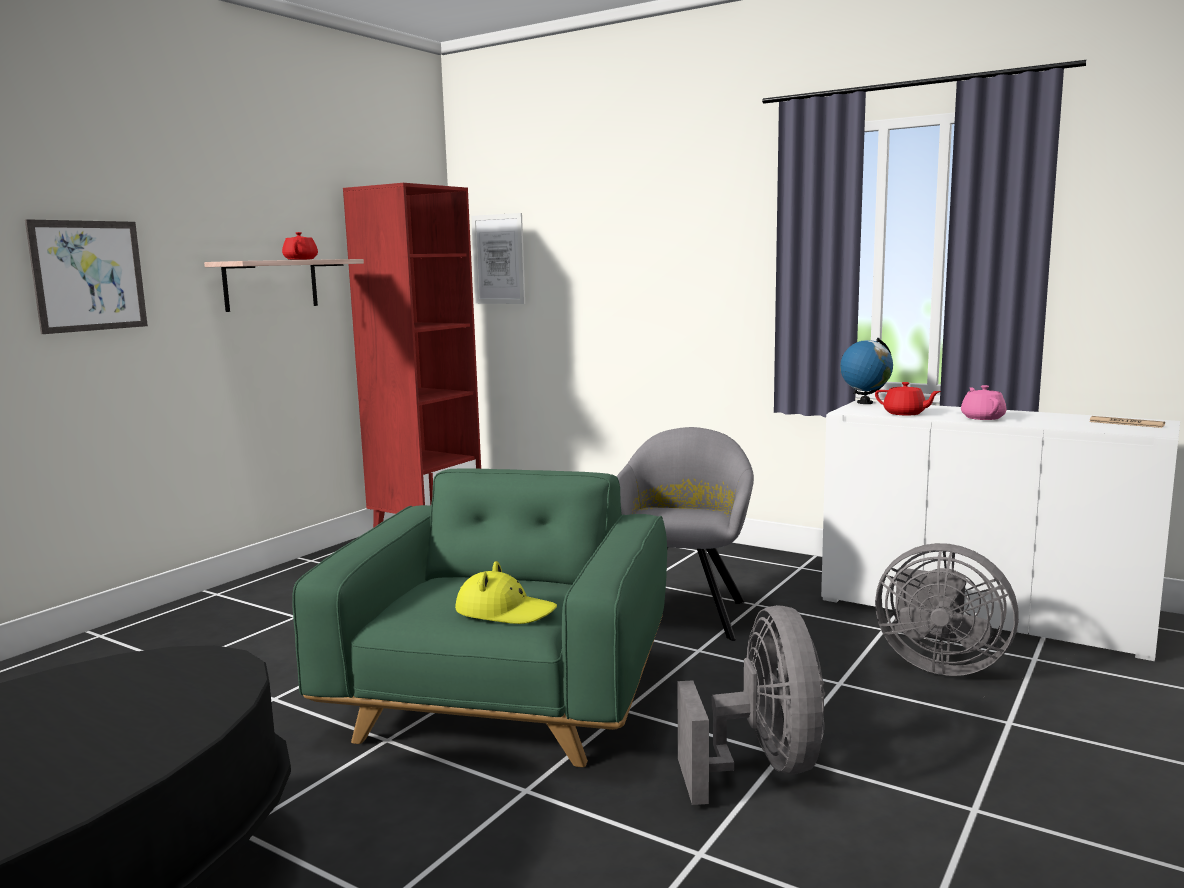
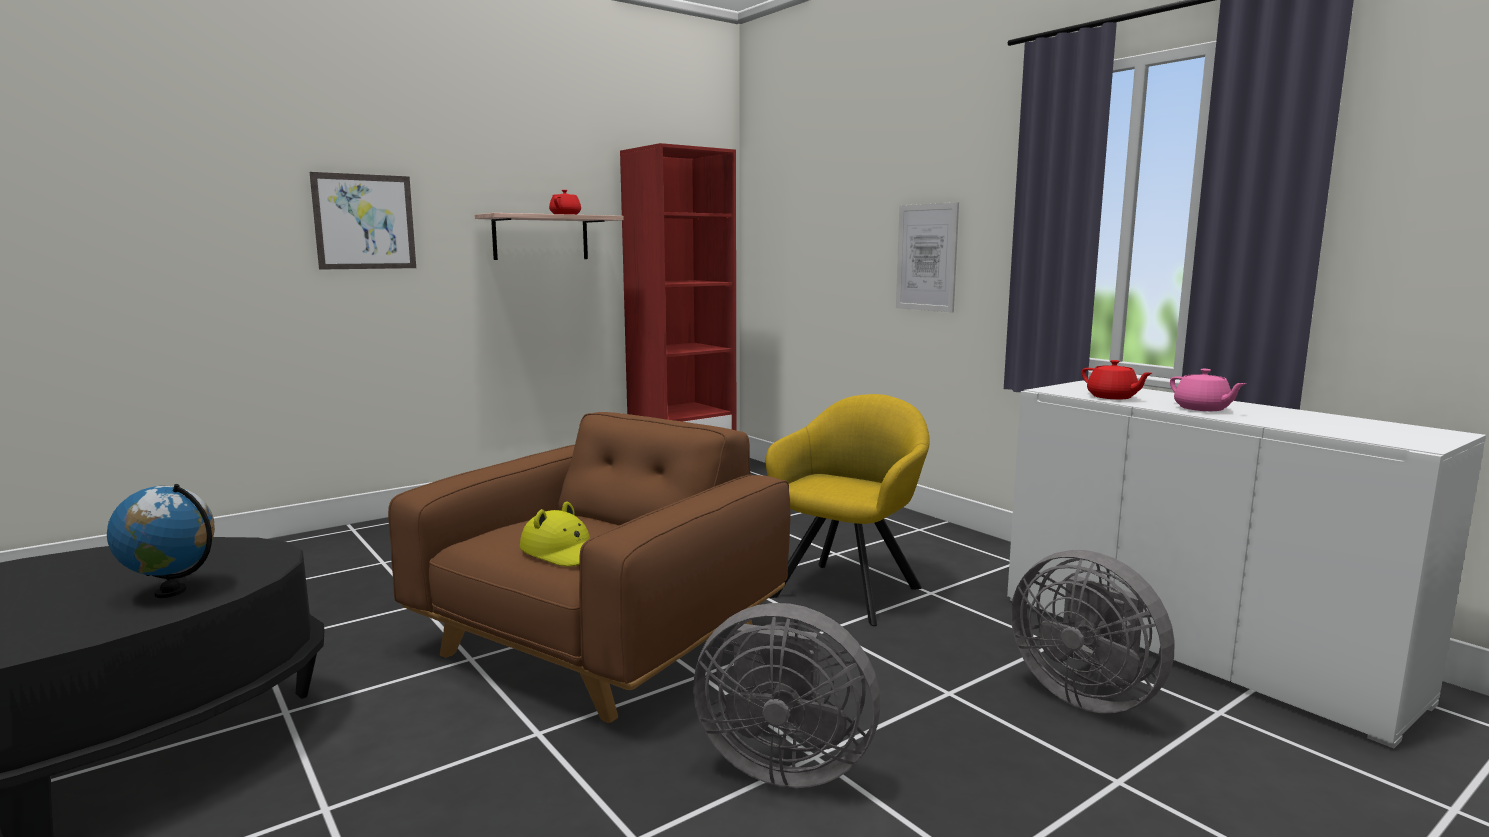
camera: 20 degrees right, 0 degrees up
(498, 259) = (775, 221): picture -> picture (926, 257)
(503, 699) = (600, 641): green armchair -> brown armchair
(685, 612) = (850, 589): grey armchair -> yellow armchair
(762, 766) = (783, 764): grey fan -> grey fan turned 90 degrees clockwise
(865, 403) = (1086, 383): globe -> globe (171, 592)
(982, 417) = (1202, 409): pink teapot -> pink teapot turned 135 degrees clockwise
(1126, 423) = (1394, 431): newspaper -> none

